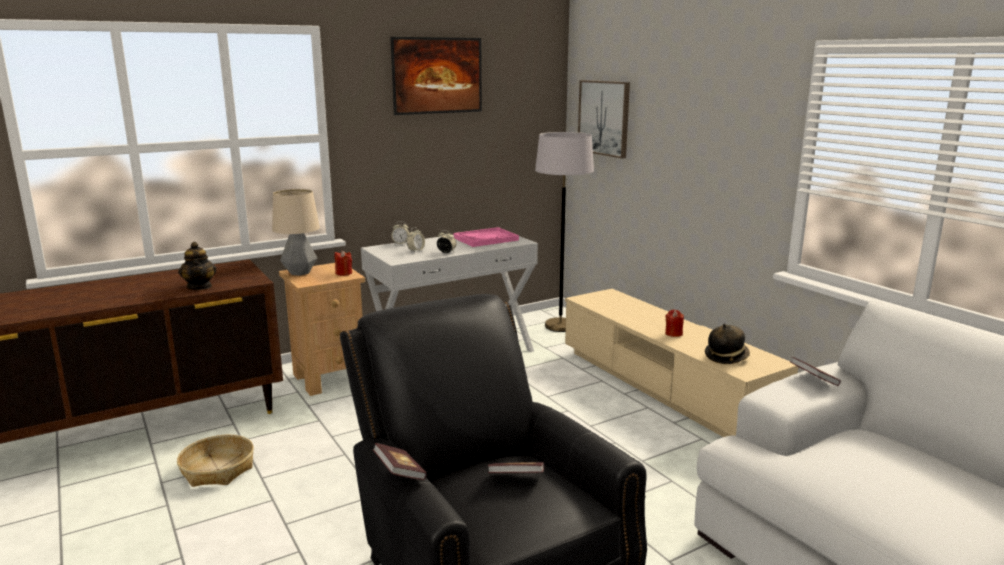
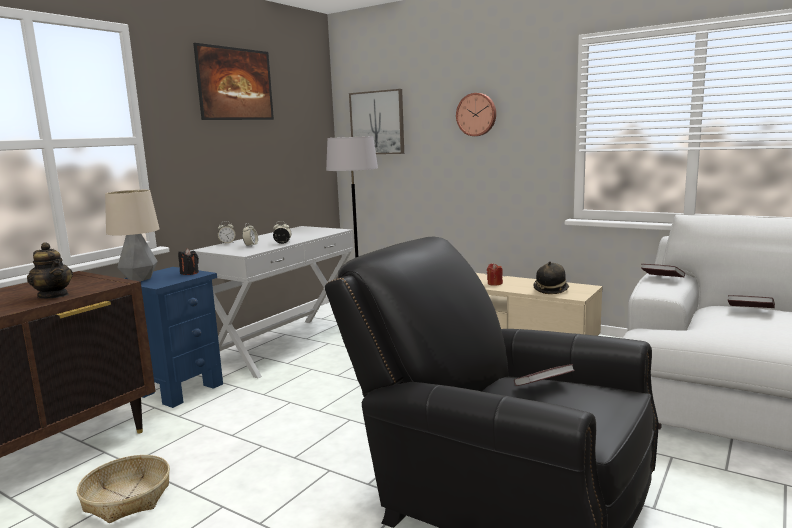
camera: 25 degrees left, 5 degrees down
(330, 378) = (181, 389): beige nightstand -> blue nightstand
(343, 273) = (189, 273): red candle -> black candle
(399, 473) = (478, 394): book -> book (750, 310)
(486, 239) = (303, 232): pink tray -> none
(699, 125) = (476, 114): none -> wall clock

